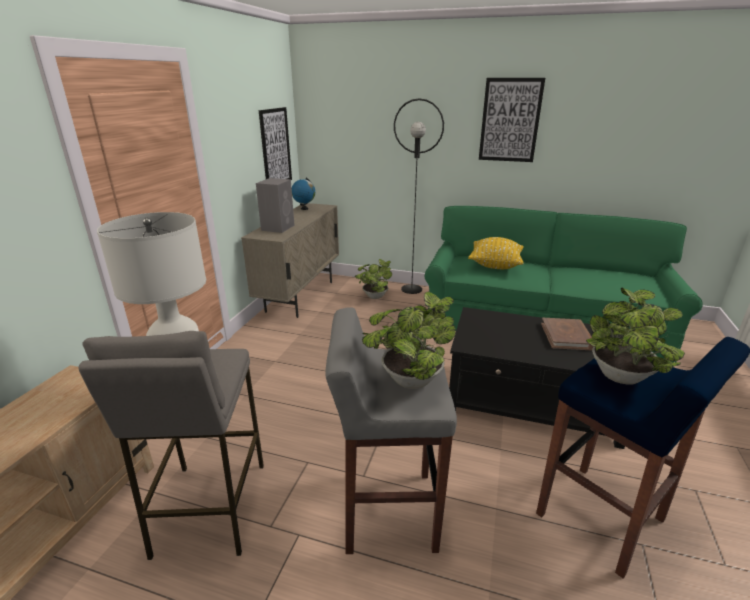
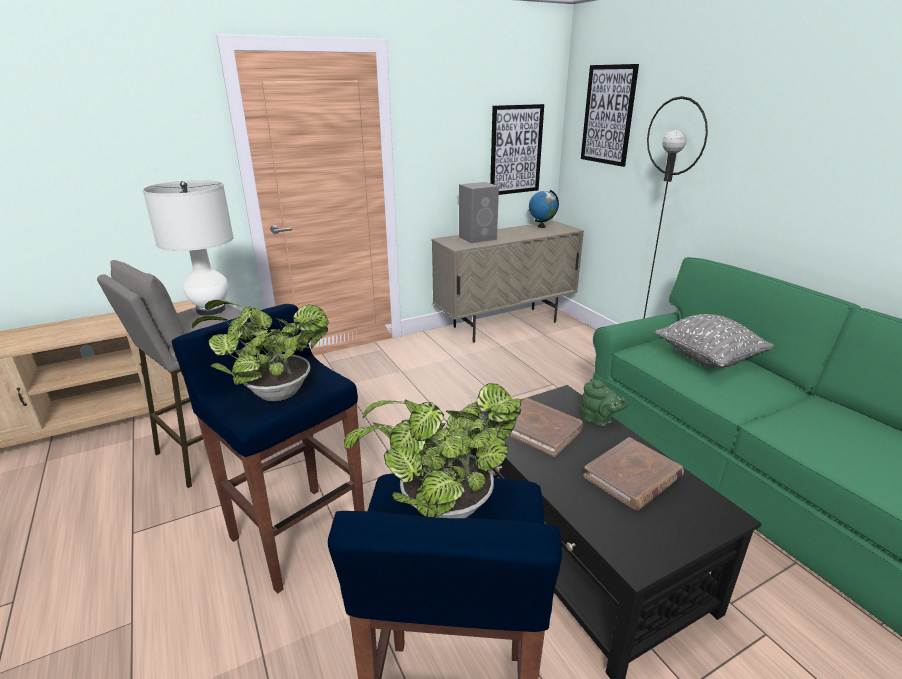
camera: 45 degrees right, 0 degrees up
(374, 297) = (577, 353): potted plant -> none
(387, 511) = (297, 534): grey stool -> blue stool
(495, 265) = (707, 359): yellow pillow -> grey pillow
(495, 336) = (539, 429): none -> brown book
(509, 318) = (598, 420): none -> green teapot
(510, 120) = (817, 136): picture -> picture (608, 115)

